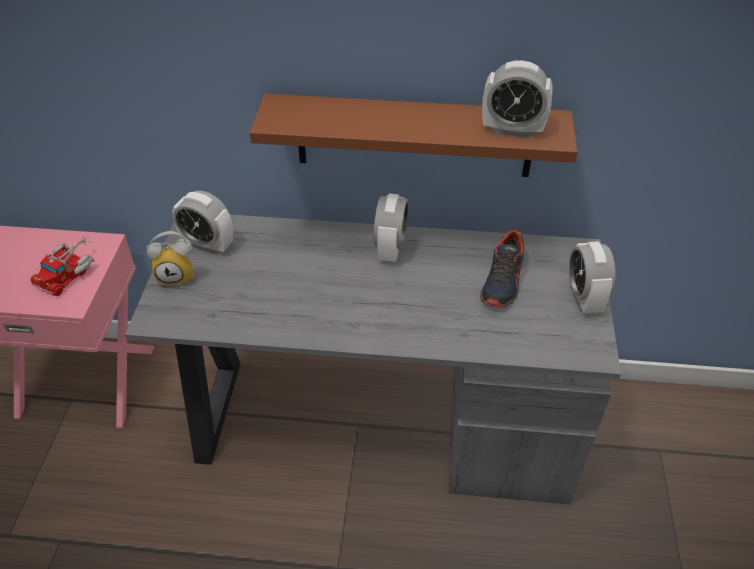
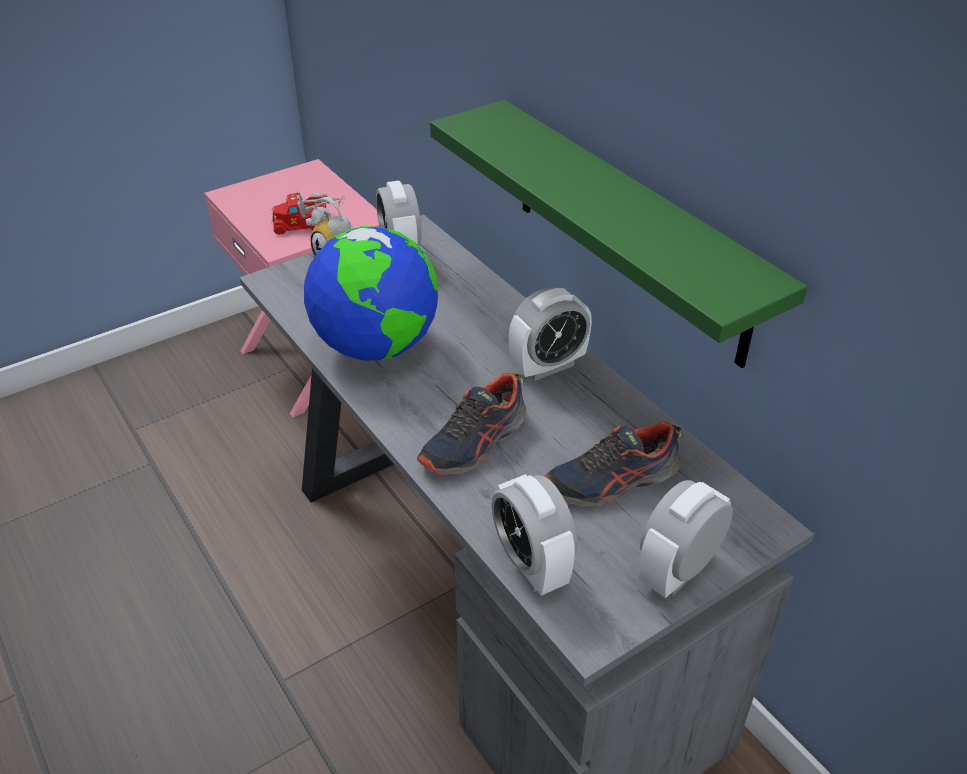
camera: 50 degrees right, 5 degrees down
(288, 307) = (377, 347): none -> globe
(414, 136) = (628, 231): brown shelf -> green shelf
(420, 315) = (474, 442): none -> shoe
(512, 129) = (686, 260): alarm clock -> alarm clock (531, 565)

